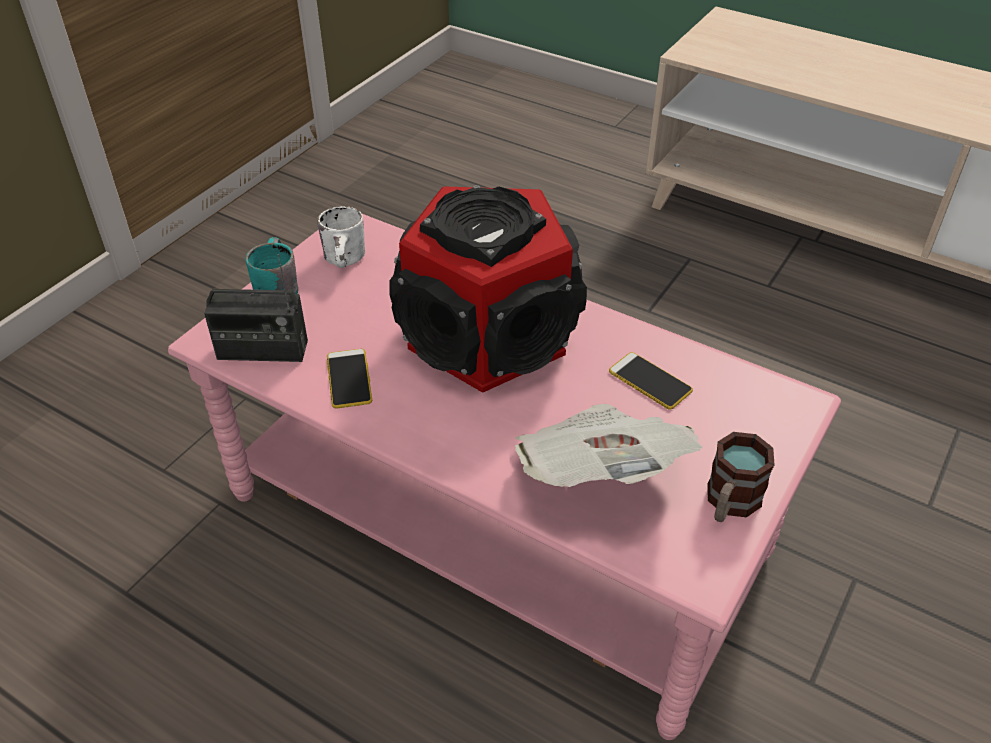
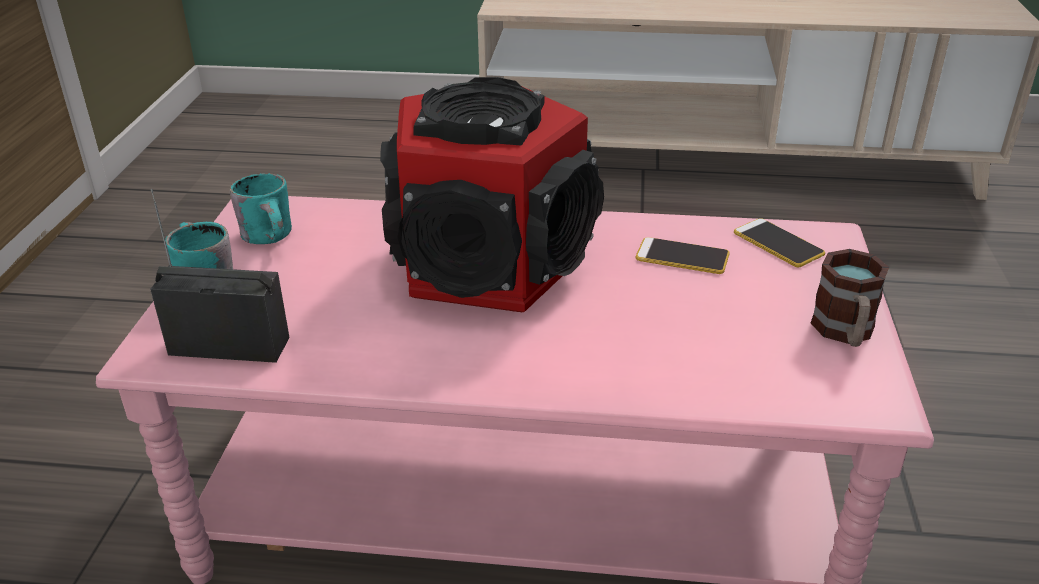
camera: 25 degrees left, 10 degrees down
(262, 350) = (229, 346): radio -> radio turned 150 degrees counterclockwise
(348, 261) = (274, 238): white mug -> turquoise mug
(349, 379) = (360, 343): phone -> phone (778, 244)
(599, 474) = (703, 347): newspaper -> none

